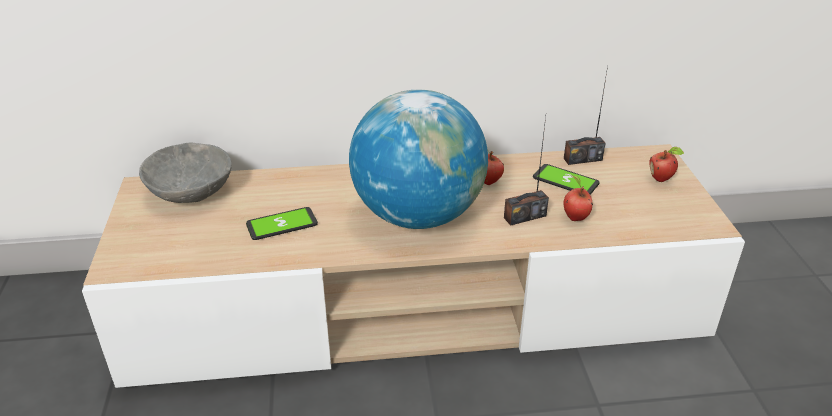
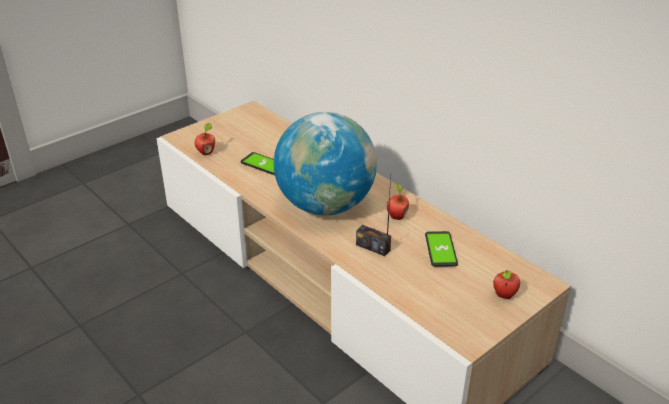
camera: 55 degrees right, 0 degrees up
(190, 192) = (261, 124): grey bowl -> none
(574, 217) = (397, 269): apple -> apple (206, 152)
(582, 159) = (482, 248): radio -> none

